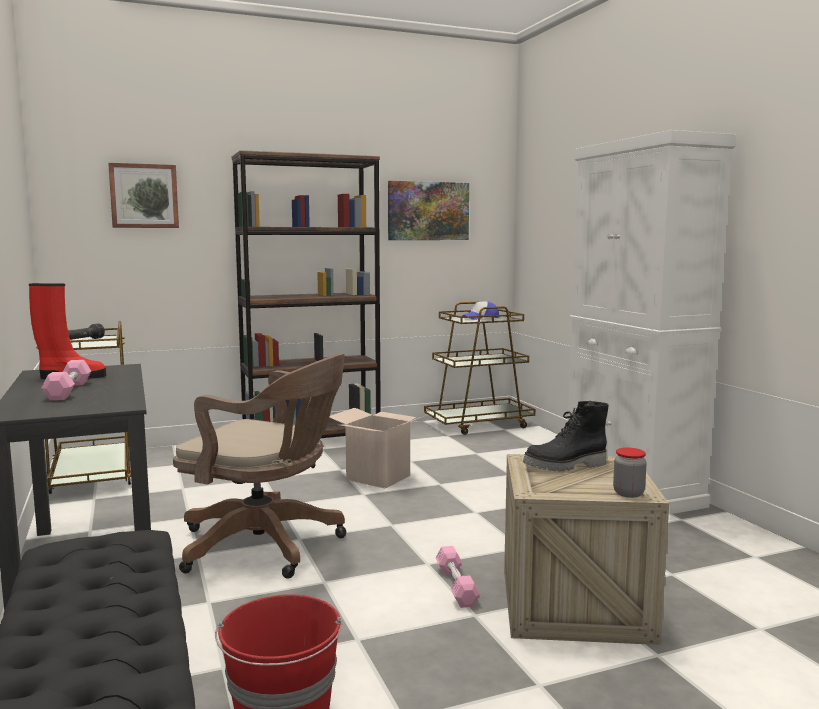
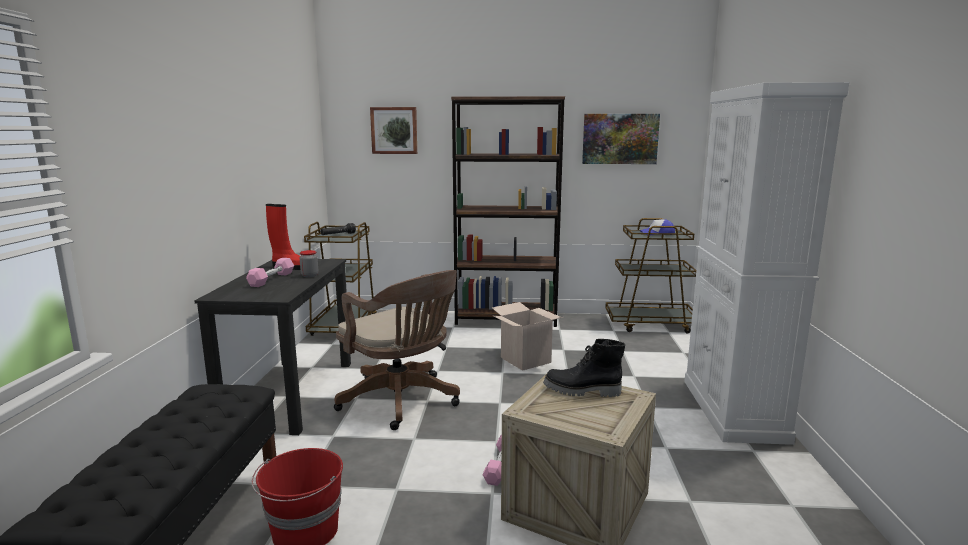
camera: 25 degrees right, 5 degrees up
(628, 493) = (599, 429): jar -> jar (309, 275)

